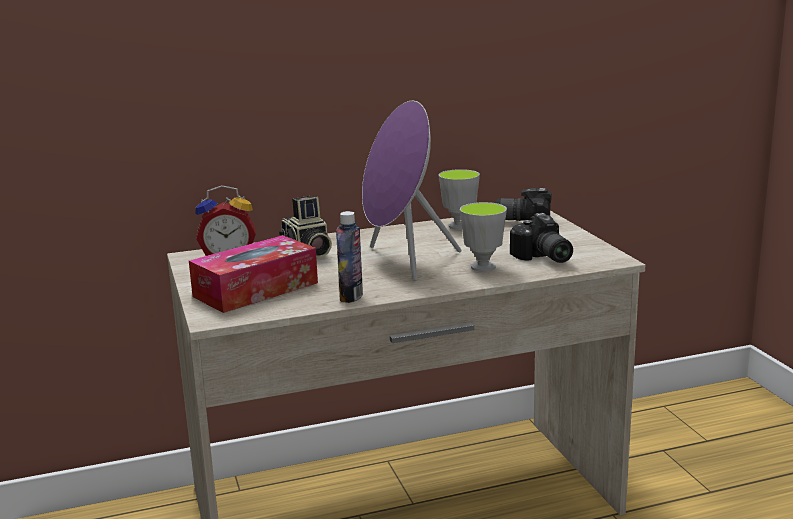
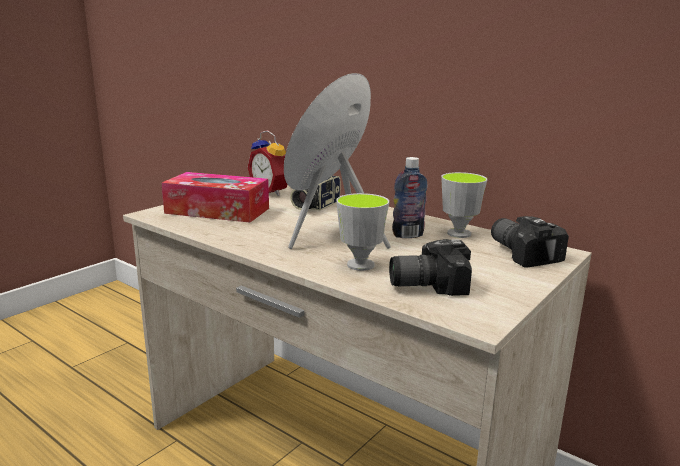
camera: 55 degrees right, 0 degrees up
(351, 297) = (229, 238): bottle -> bottle (408, 235)
(542, 258) = (425, 284): camera -> camera turned 45 degrees clockwise

